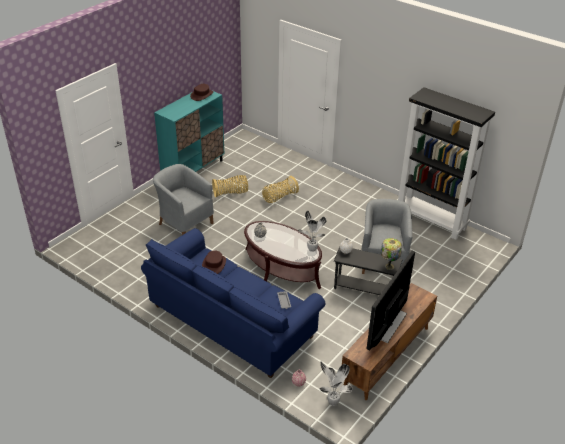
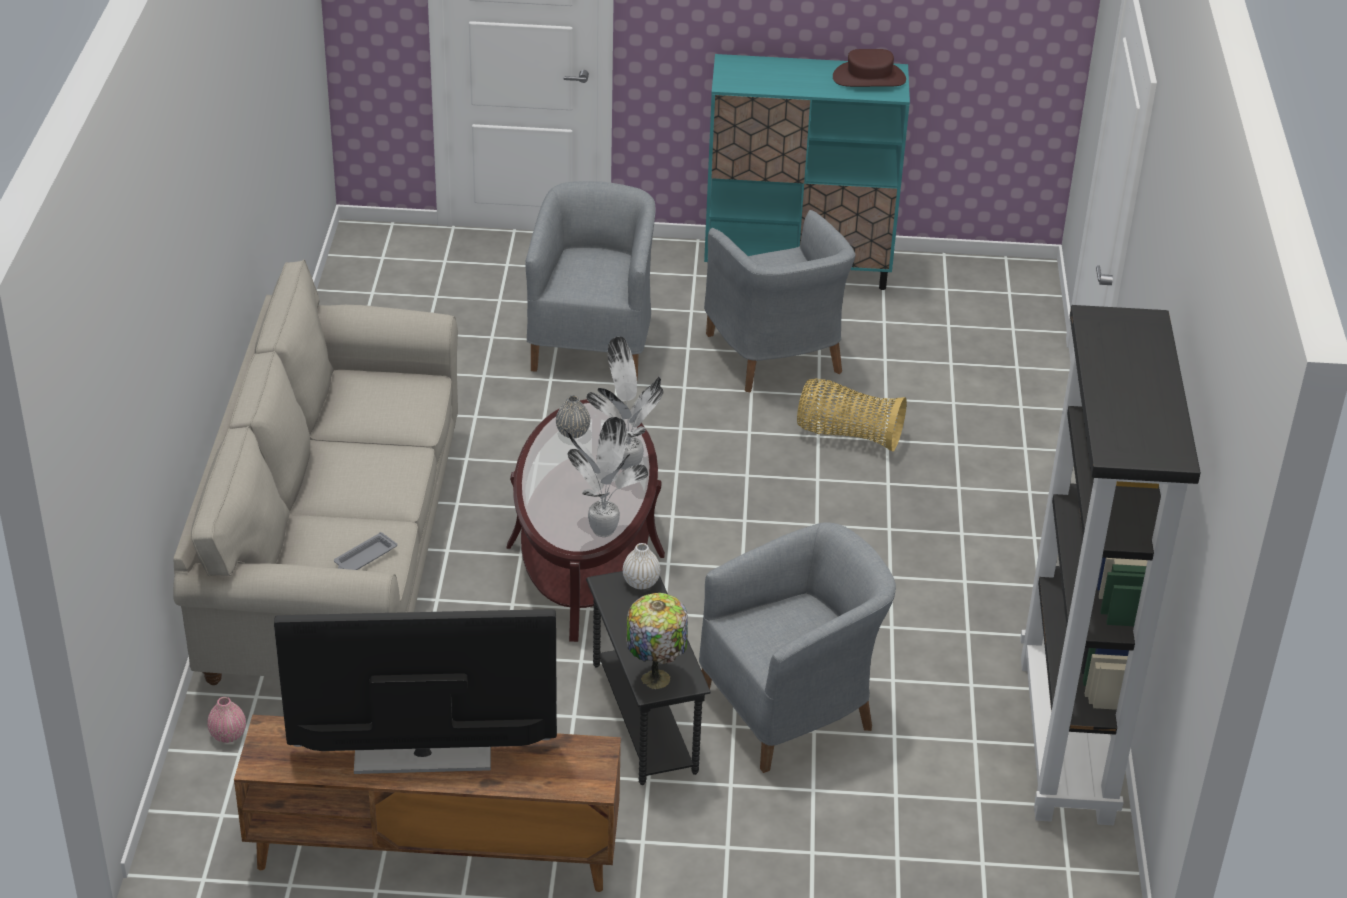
camera: 55 degrees right, 0 degrees up
(214, 264) = (395, 408): brown hat -> none
(231, 193) = (776, 357): basket -> grey armchair
(232, 321) = (336, 554): blue sofa -> beige sofa
(332, 402) = (209, 813): potted plant -> potted plant (627, 463)

